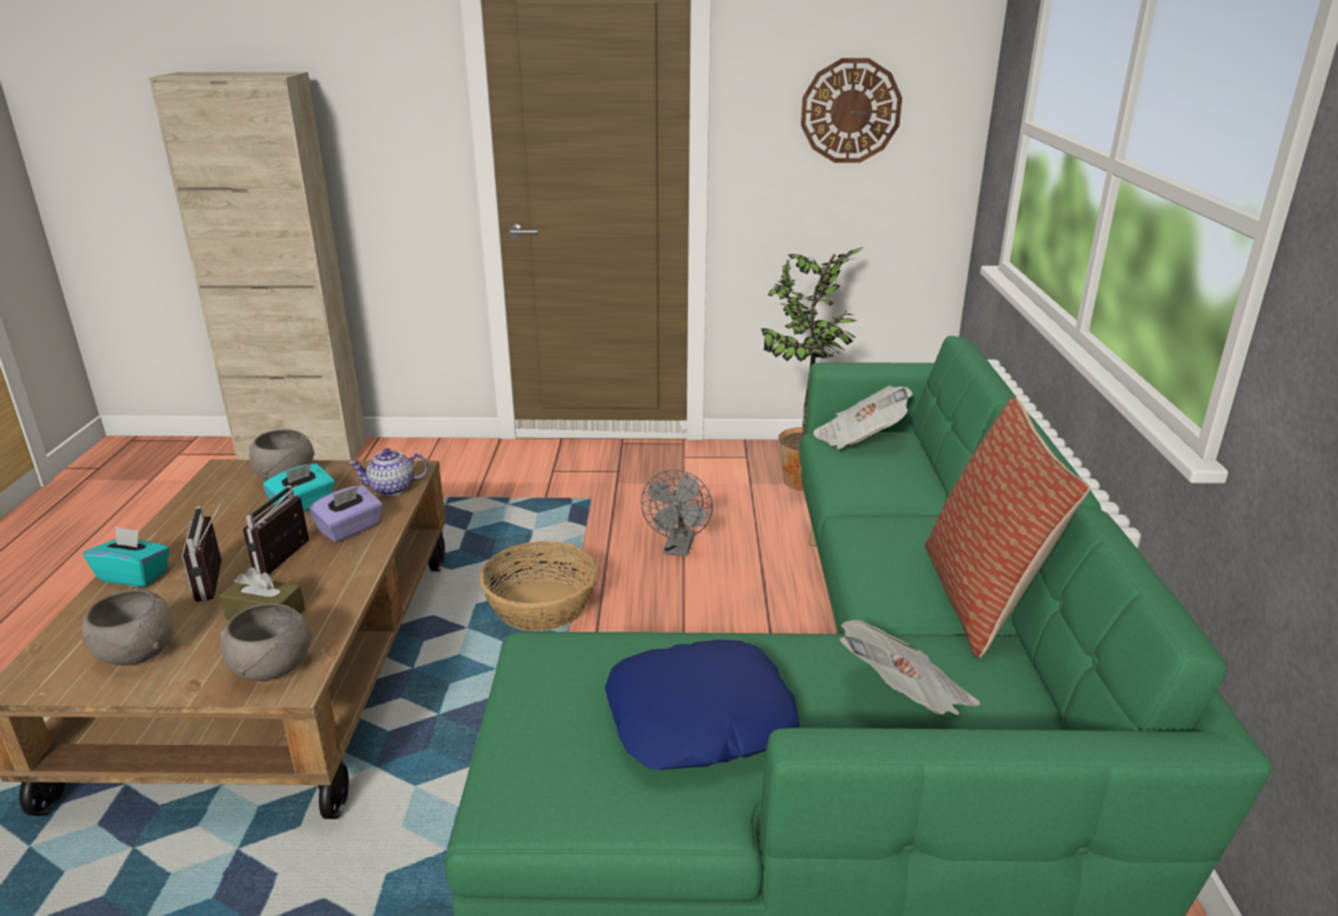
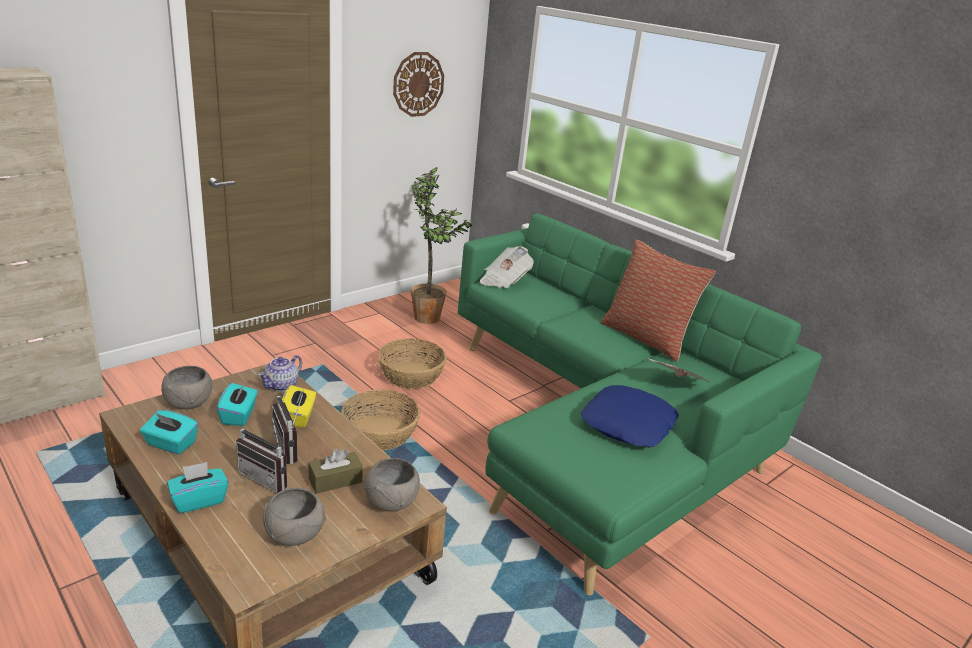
camera: 45 degrees left, 0 degrees up
(207, 511) = (171, 444): none -> turquoise tissue box
(350, 529) = (298, 417): purple tissue box -> yellow tissue box
(678, 549) = (411, 375): grey fan -> basket

